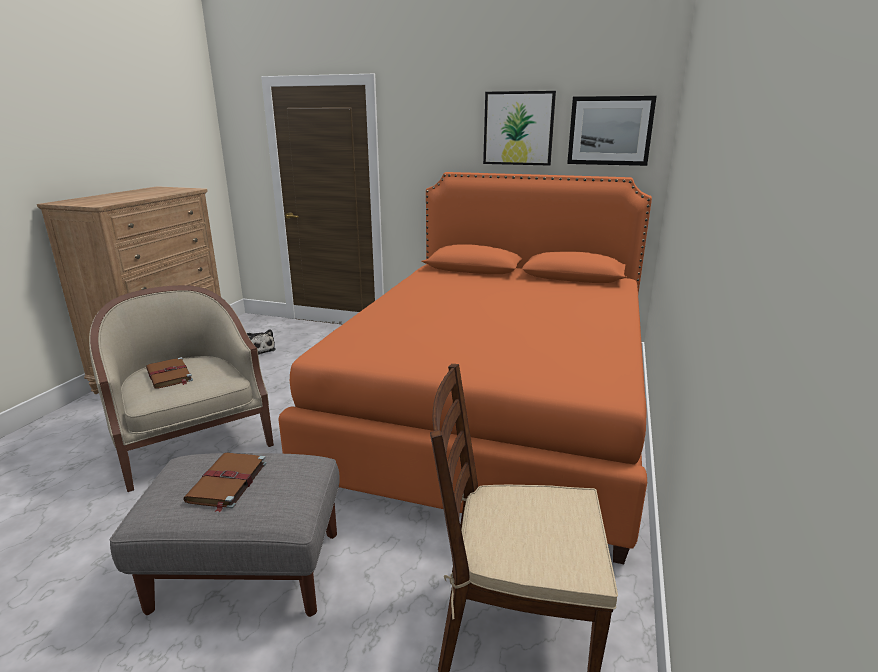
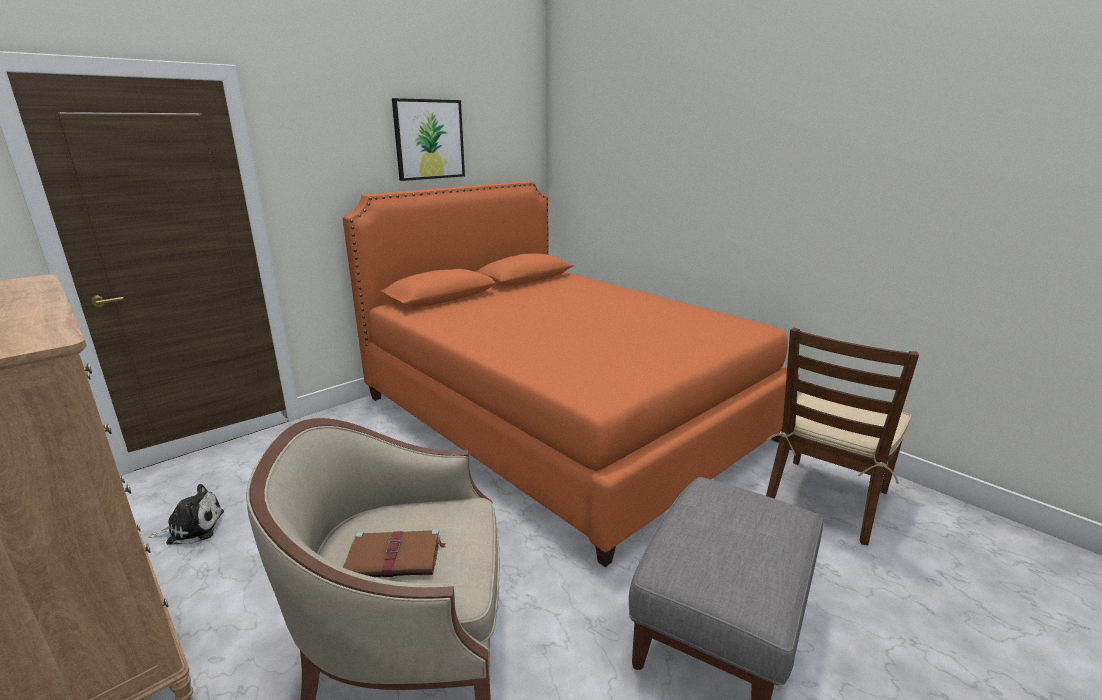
camera: 60 degrees left, 0 degrees up
(227, 483) = (733, 537): brown book -> none
(610, 131) = (504, 139): picture -> none

